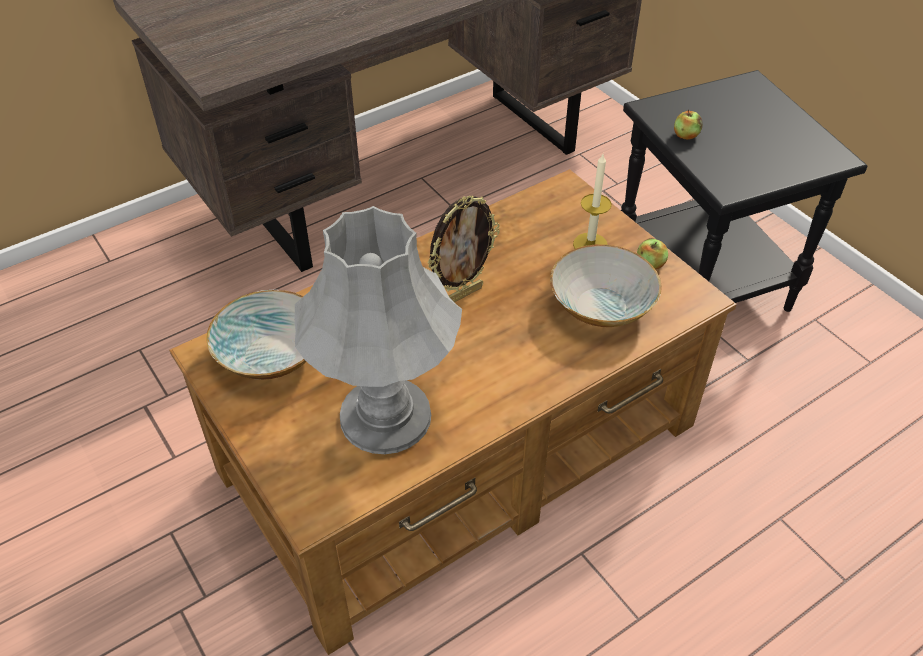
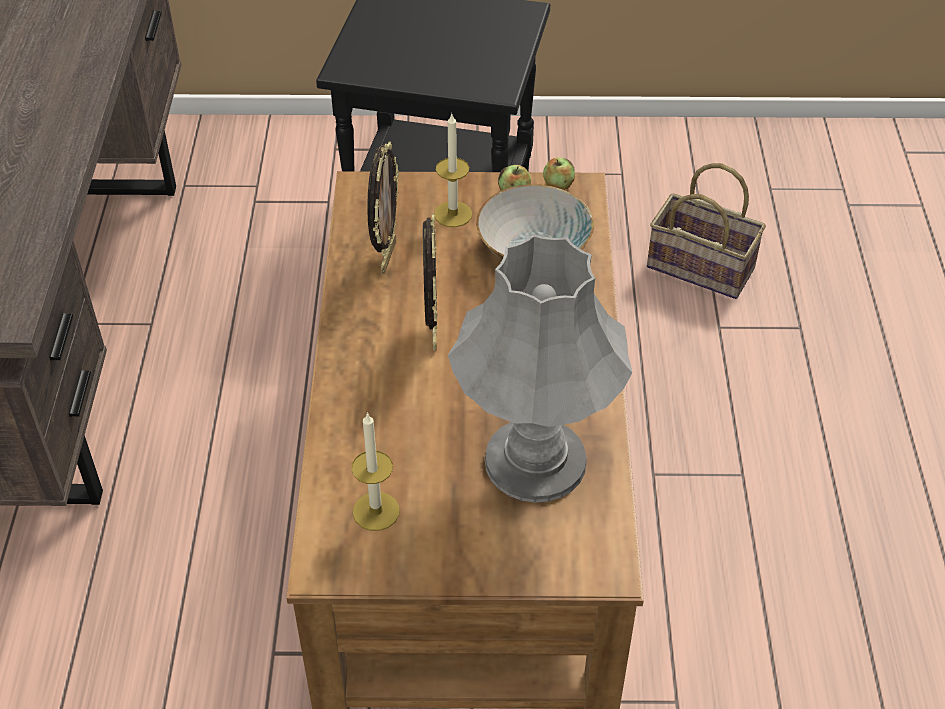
camera: 55 degrees left, 0 degrees up
(271, 353) = (376, 511): bowl -> candle
(511, 234) = (386, 256): none -> picture frame
(685, 135) = (405, 71): apple -> apple (558, 185)
(833, 472) = (703, 267): none -> basket

